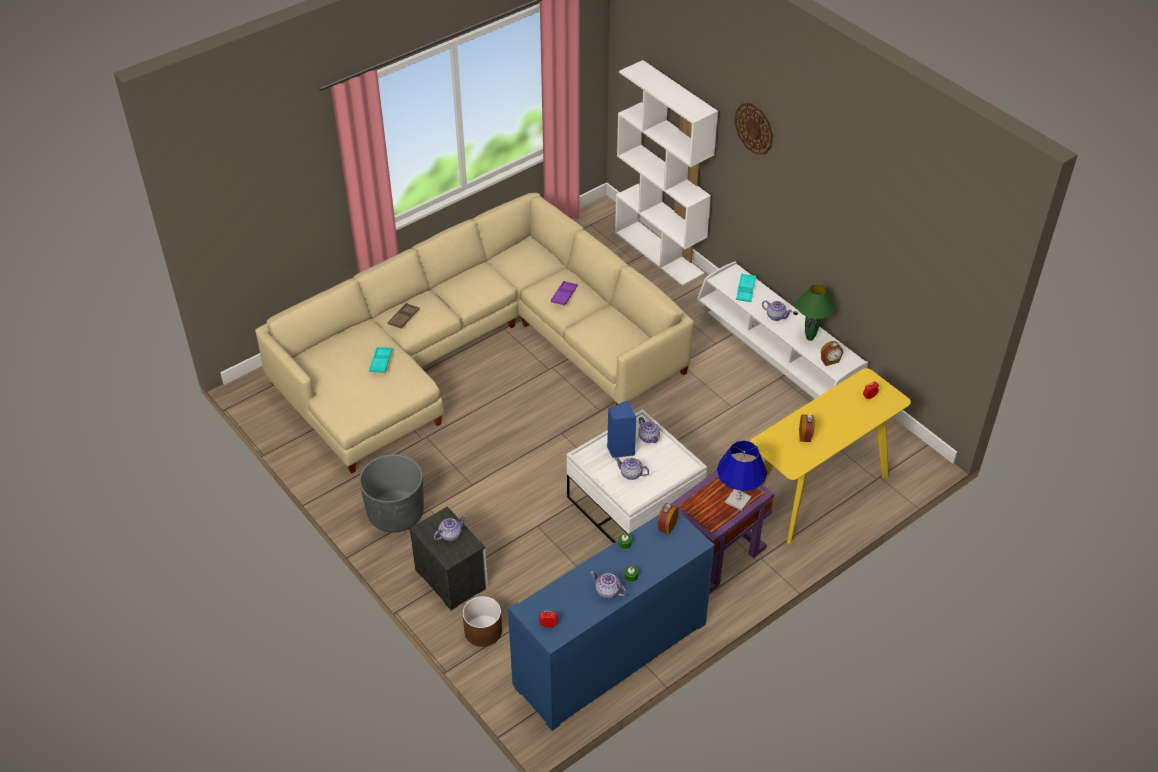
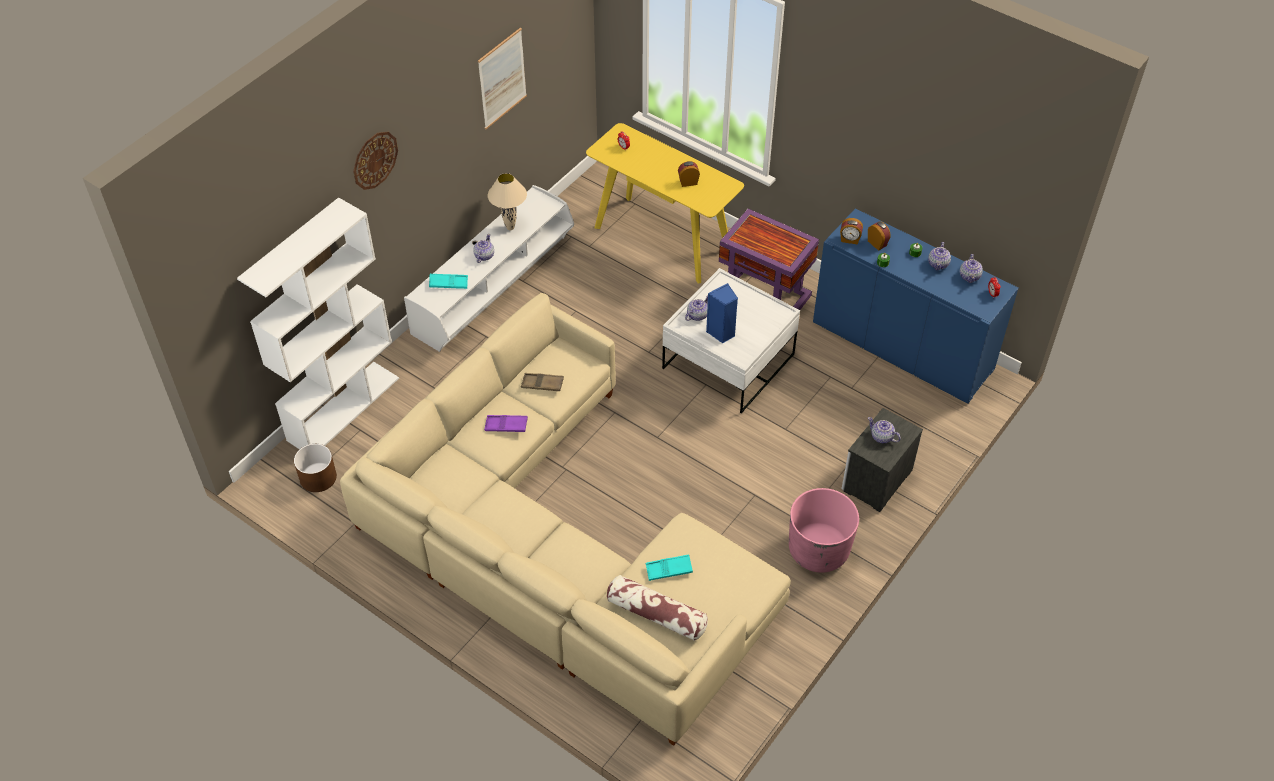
camera: 105 degrees left, 5 degrees up
(346, 348) = (656, 614): none -> pillow
(396, 513) = (818, 550): grey planter -> pink planter
(403, 318) = (587, 571): brown tray -> brown tray (542, 384)
(483, 631) = (922, 440): brown planter -> brown planter (318, 477)
(631, 474) = (749, 319): teapot -> teapot (970, 276)
(738, 500) = (766, 229): blue table lamp -> none
(809, 338) = (510, 228): green table lamp -> beige table lamp
(830, 361) = (539, 210): alarm clock -> alarm clock (877, 243)
(877, 231) = (502, 78): none -> picture

